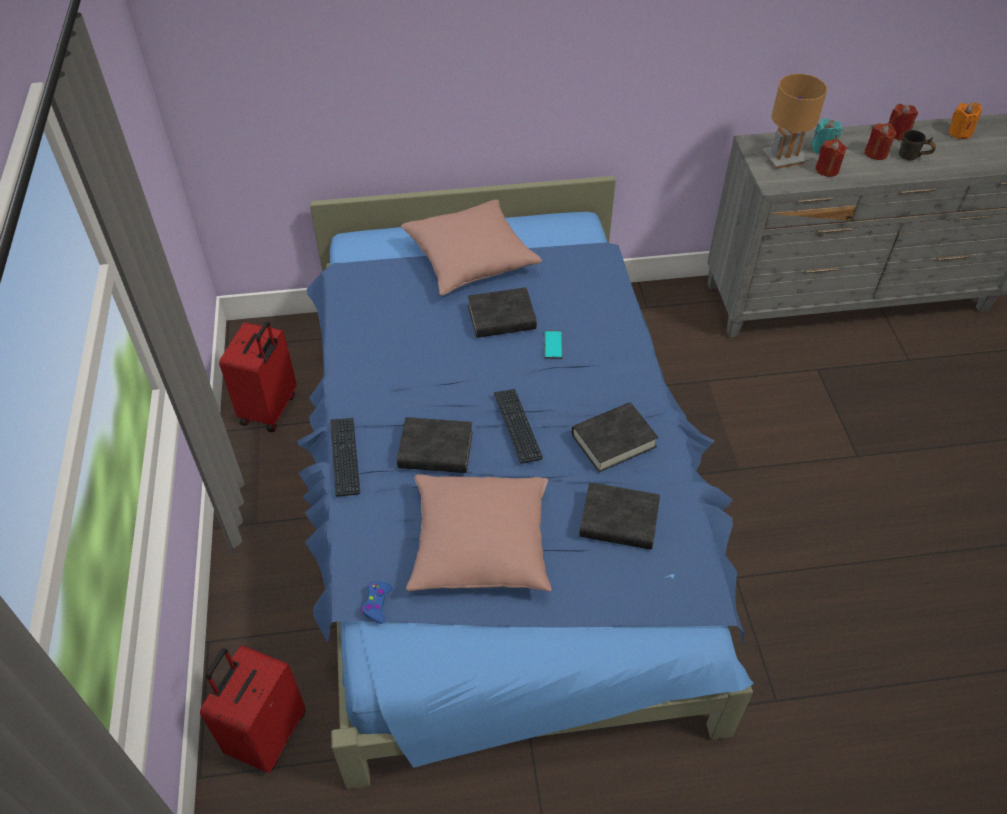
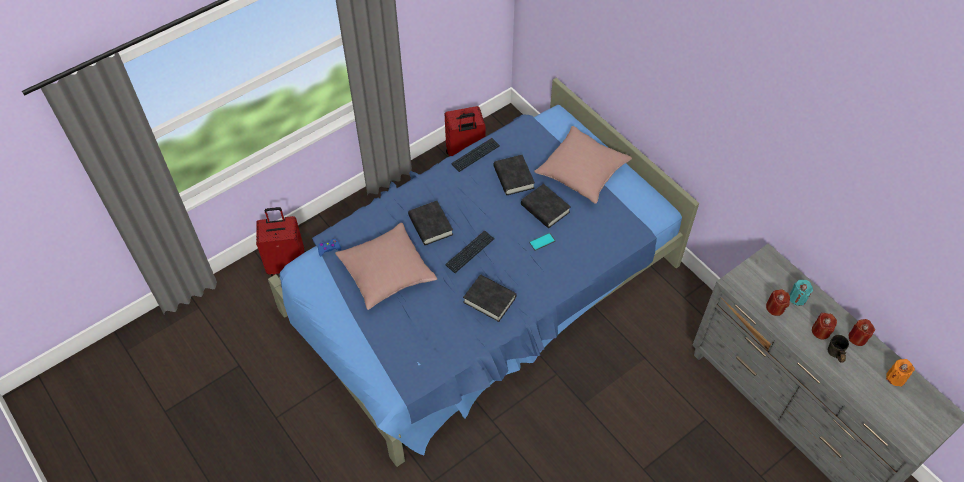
camera: 60 degrees right, 5 degrees up
(345, 457) = (402, 191): keyboard -> keyboard (475, 155)
(619, 521) = (437, 325): black book -> black book (513, 177)
(784, 158) = (766, 279): brown table lamp -> none

